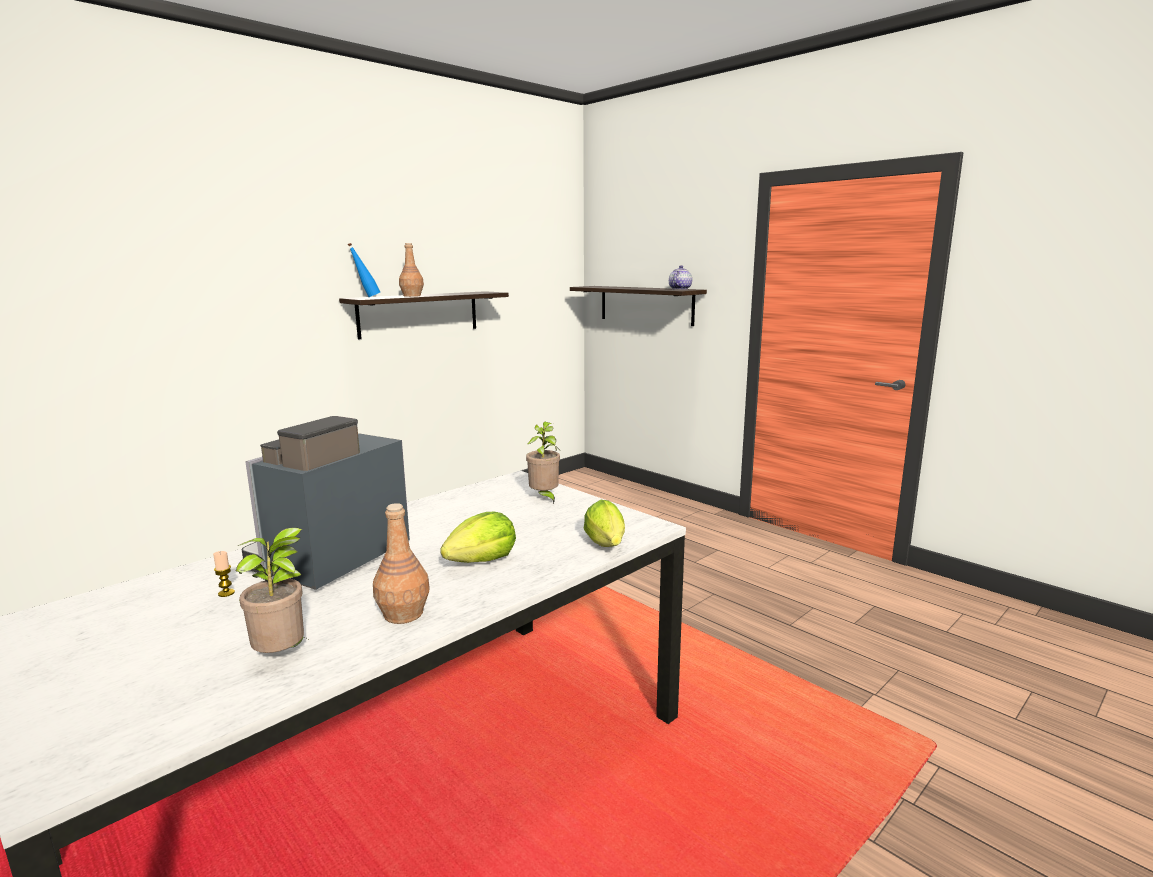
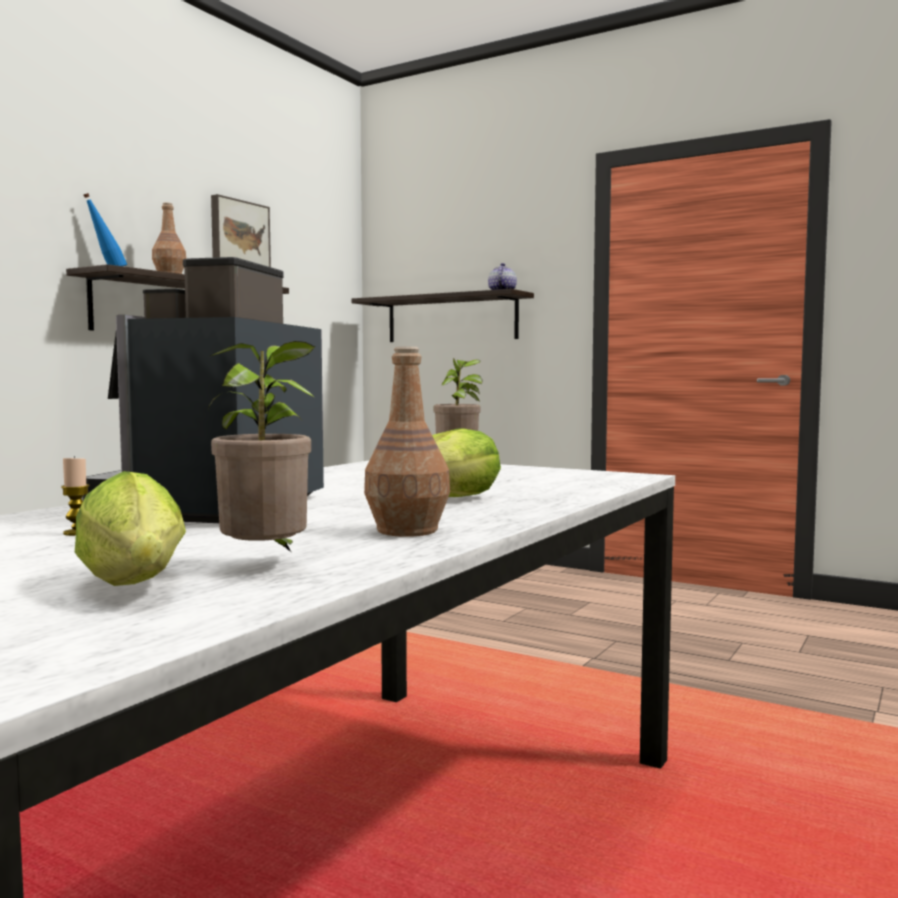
camera: 15 degrees left, 10 degrees down
(474, 252) = (238, 237): none -> picture
(607, 546) = (602, 486): lettuce -> lettuce (136, 588)

